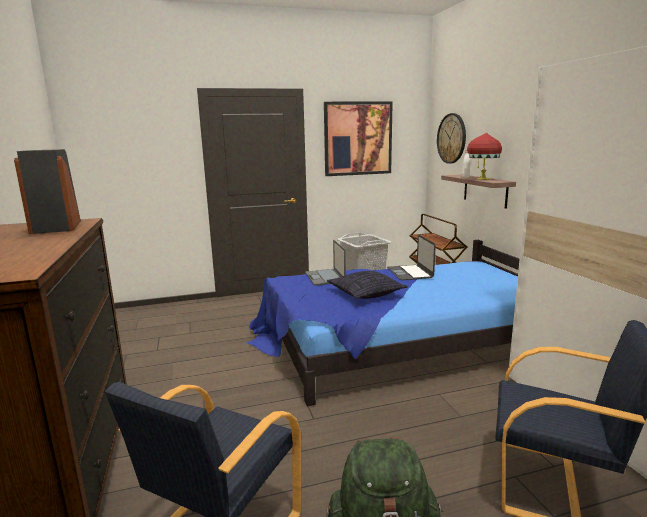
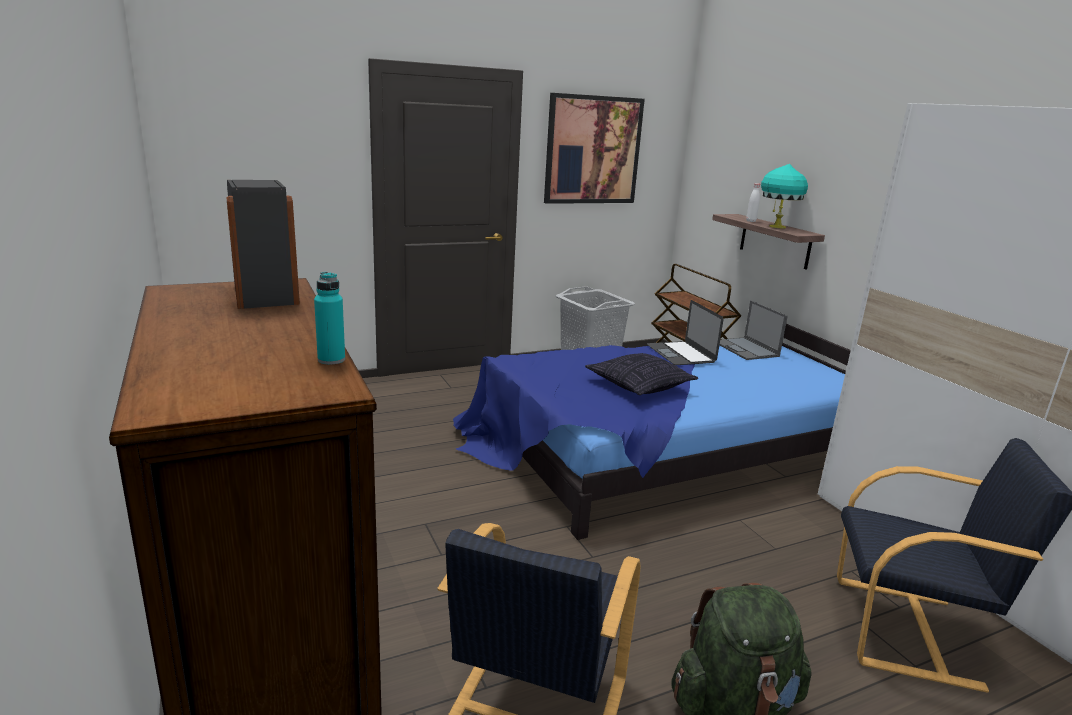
camera: 10 degrees left, 5 degrees up
(43, 258) = (331, 360): none -> turquoise bottle
(325, 277) = (572, 359): laptop -> laptop (746, 349)
(451, 138) = (726, 161): wall clock -> none
(482, 179) = (776, 226): red table lamp -> turquoise table lamp

